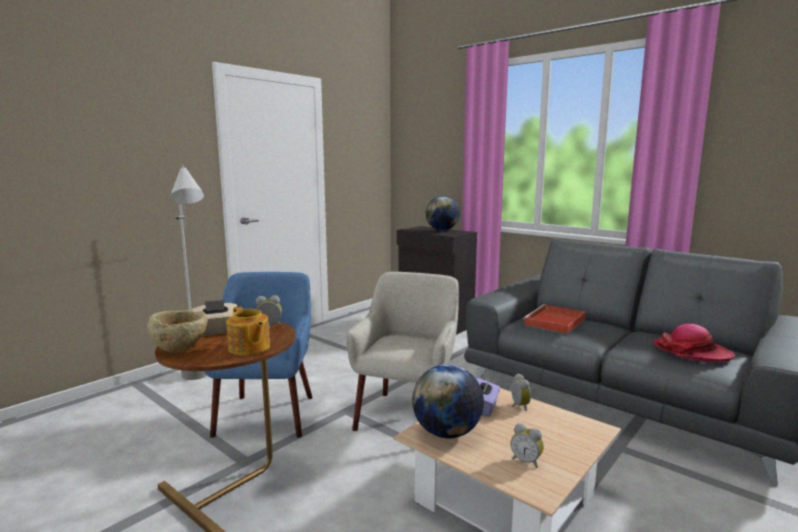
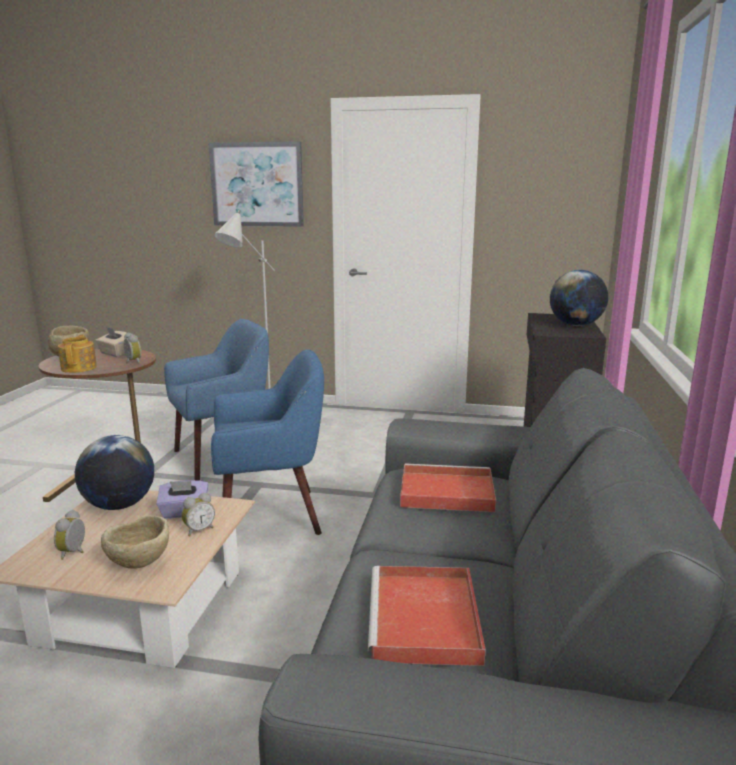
camera: 60 degrees right, 5 degrees up
(141, 139) = (257, 184): none -> picture
(249, 348) = (79, 368): teapot -> teapot turned 150 degrees clockwise
(407, 416) = (271, 515): beige armchair -> blue armchair
(562, 434) = (139, 565): none -> beige bowl
(691, 352) = (425, 620): hat -> red tray

